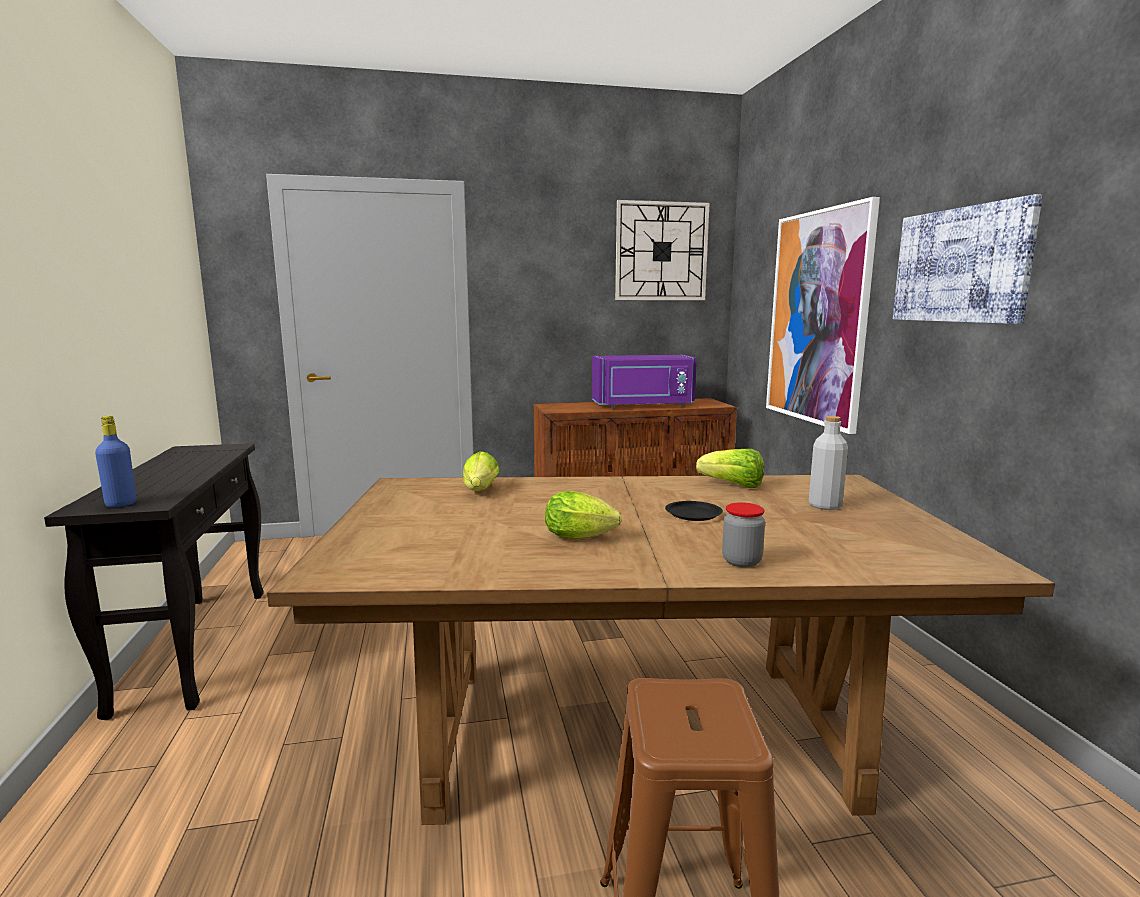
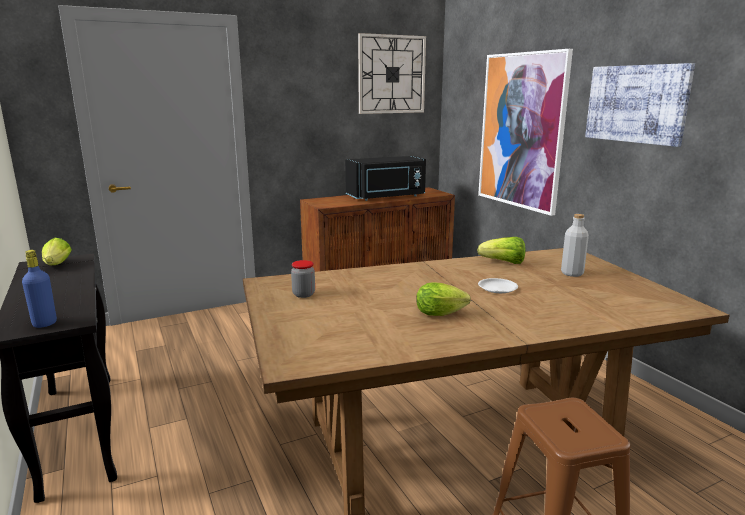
camera: 15 degrees left, 5 degrees up
(480, 491) = (334, 283): lettuce -> lettuce (57, 265)
(643, 405) = (387, 197): purple microwave -> black microwave
(693, 514) = (497, 288): black plate -> white plate
(741, 561) = (555, 320): jar -> jar (303, 294)

